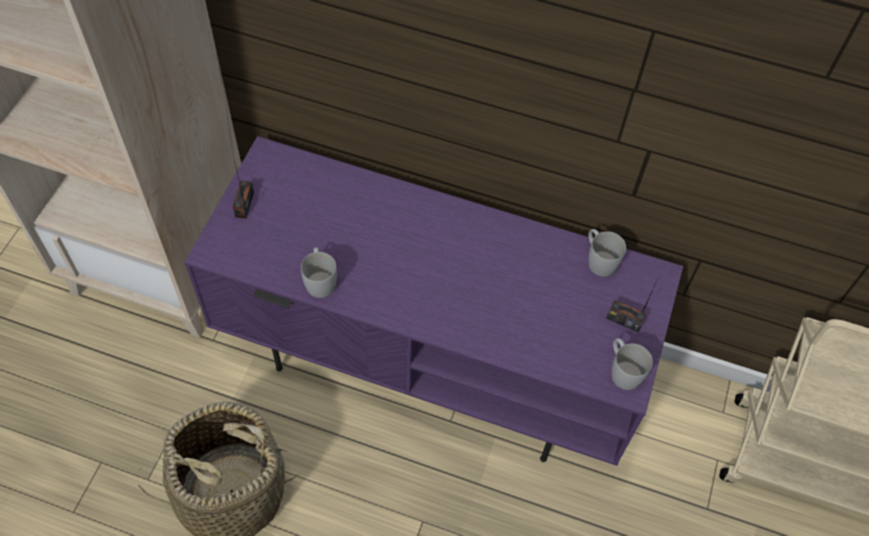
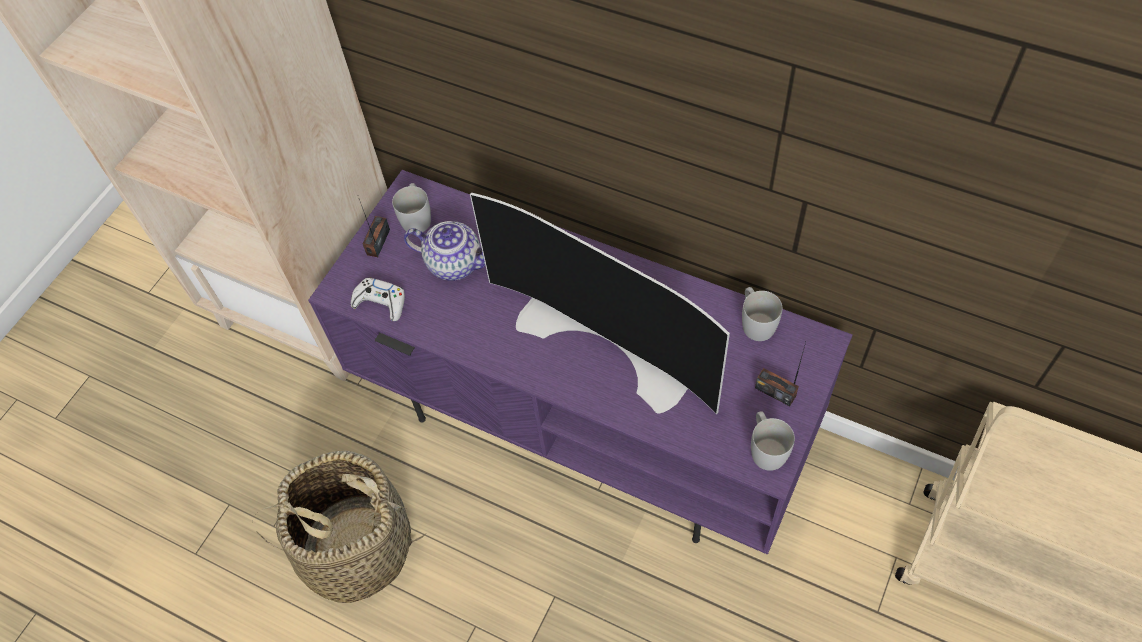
camera: 15 degrees right, 0 degrees up
(255, 261) = (381, 302): none -> white game controller
(320, 280) = (446, 327): white mug -> white mug (416, 217)
(321, 221) = (456, 263): none -> teapot
(473, 283) = (610, 340): none -> television

